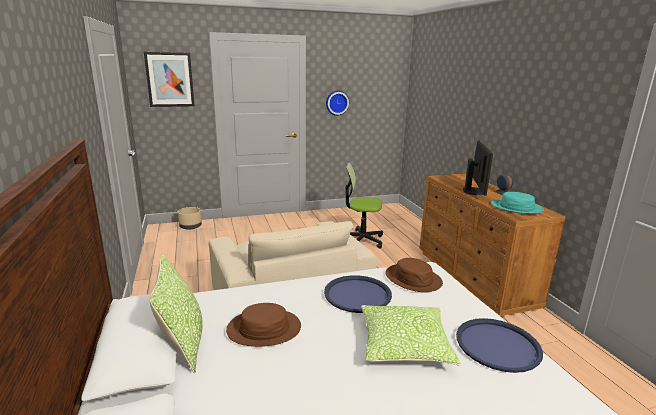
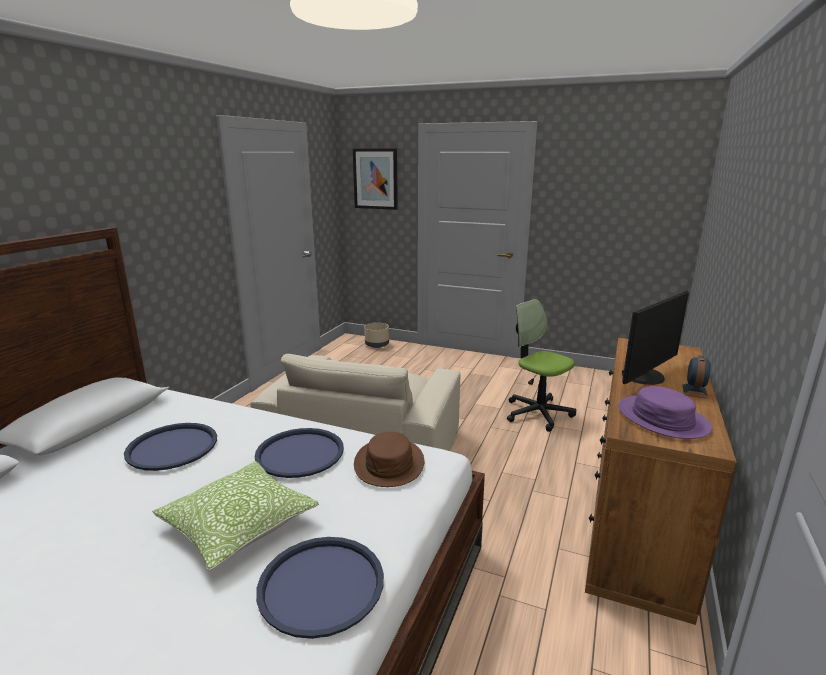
camera: 40 degrees right, 0 degrees up
(183, 344) = (111, 432): pillow -> none
(264, 329) = (172, 447): brown hat -> blue tray
(337, 102) = (576, 215): wall clock -> none
(516, 207) = (662, 418): turquoise hat -> purple hat

